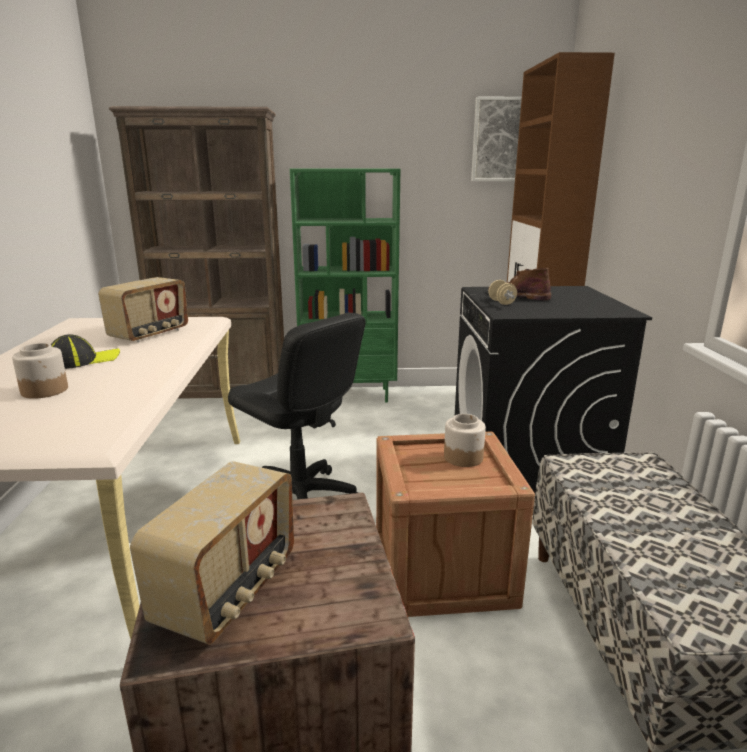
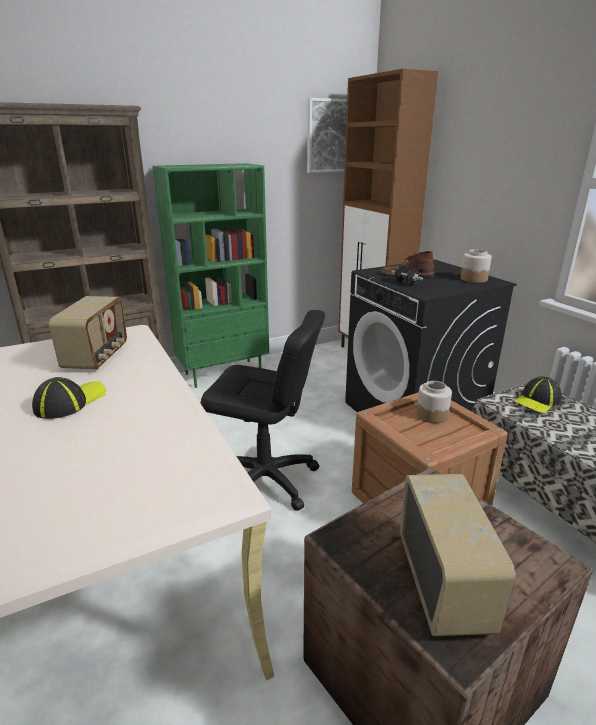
camera: 25 degrees left, 5 degrees up
(45, 390) = (82, 447): jar -> jar (473, 279)
(501, 302) = (406, 283): beige dumbbell -> black dumbbell
(628, 473) = (537, 401): none -> cap

